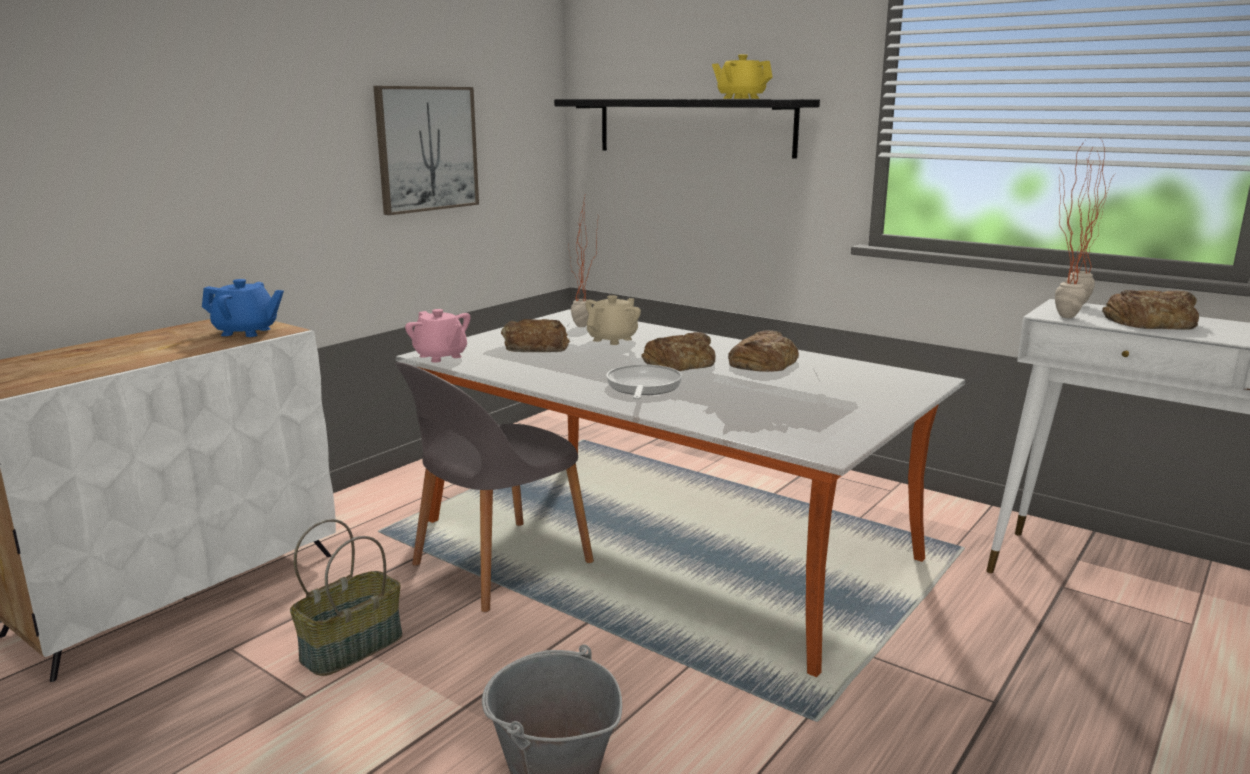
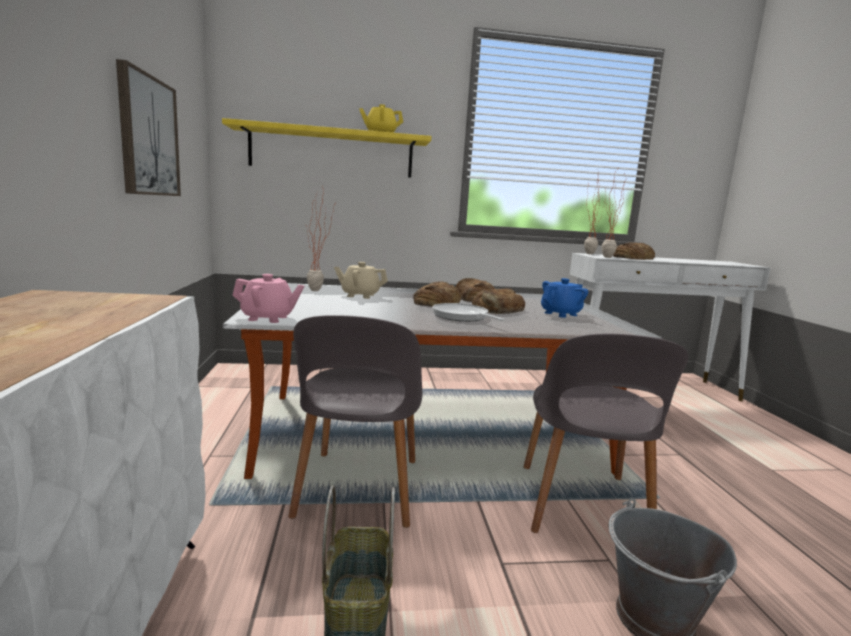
camera: 45 degrees left, 5 degrees down
(246, 332) = (113, 303): blue teapot -> blue teapot (561, 314)
(535, 346) = (321, 304): bread -> bread (497, 309)
(612, 339) = (360, 295): beige teapot -> beige teapot turned 75 degrees counterclockwise
(691, 678) = (581, 506): none -> grey chair
(693, 127) = (332, 152): black shelf -> yellow shelf

